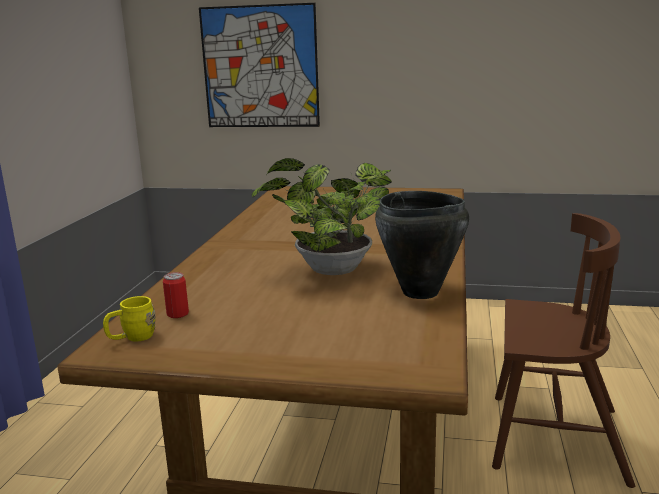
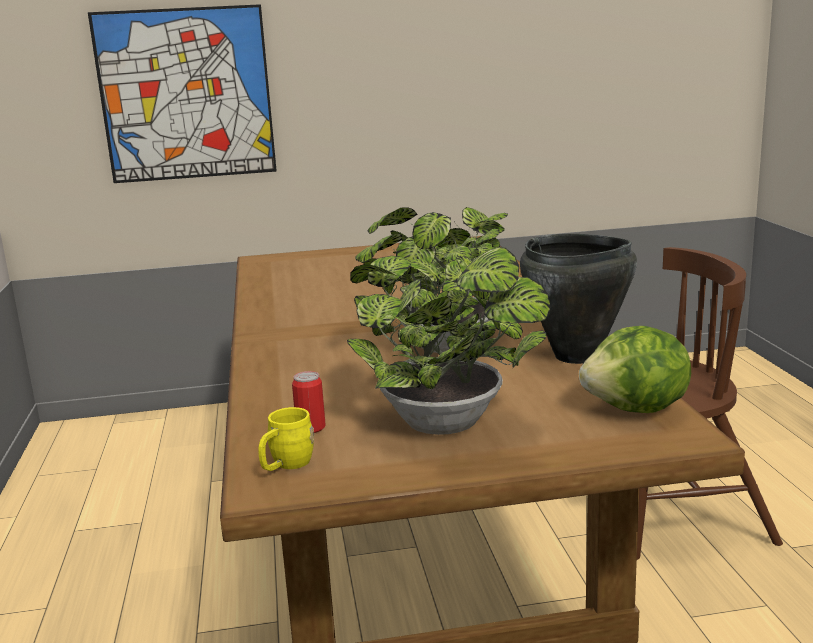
camera: 20 degrees left, 0 degrees up
(267, 330) = (450, 426): none -> potted plant
(417, 344) = (637, 410): none -> lettuce

